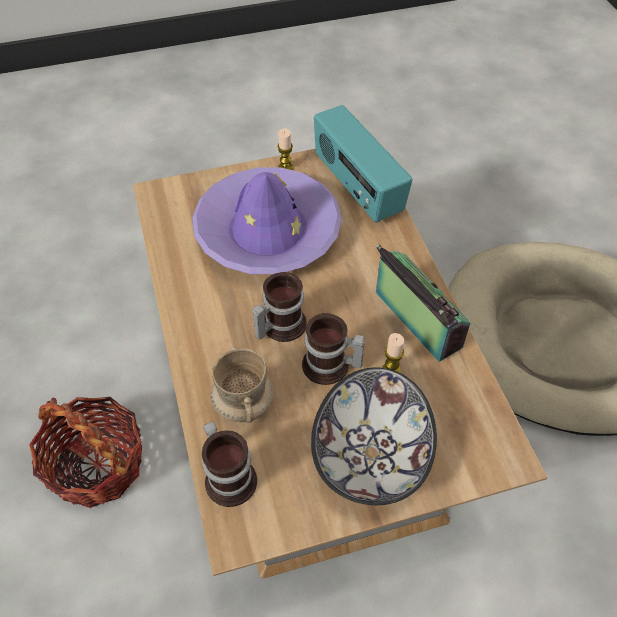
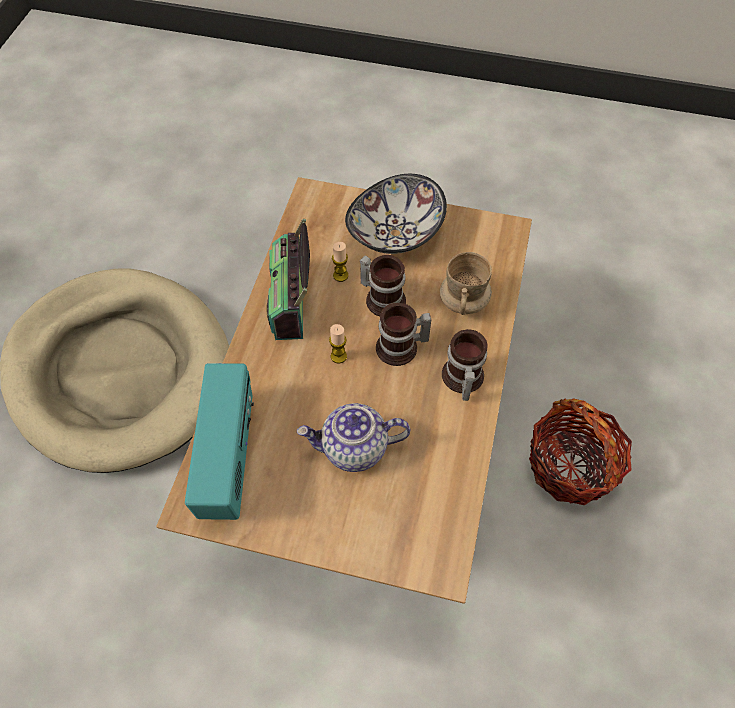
camera: 150 degrees left, 5 degrees up
(230, 476) = (496, 262): mug -> mug (461, 379)
(267, 232) = (354, 449): purple hat -> teapot
(285, 167) = (280, 530): candle -> candle (338, 356)

